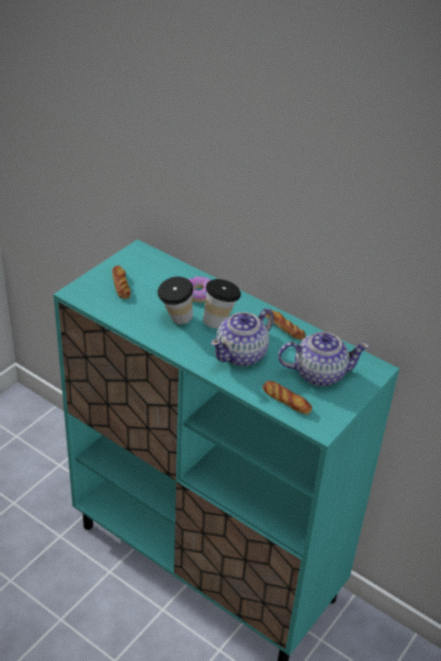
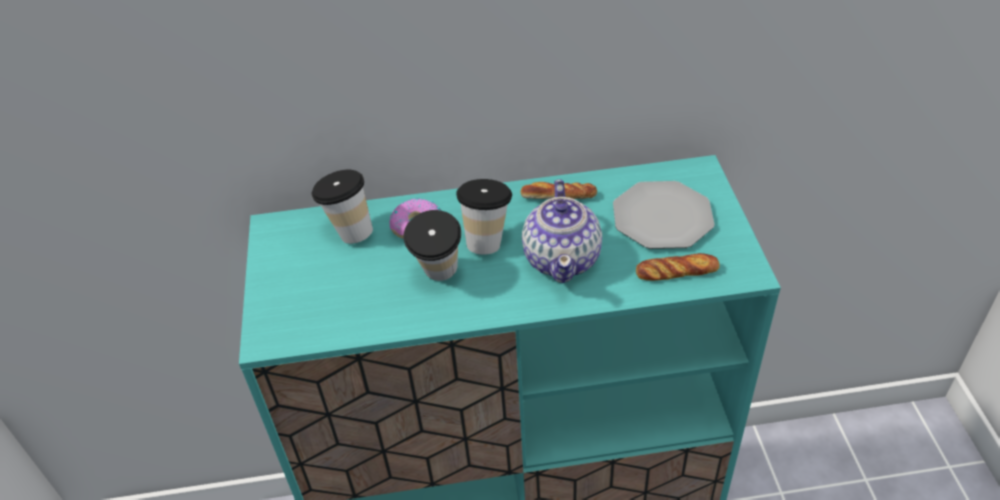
camera: 40 degrees left, 5 degrees up
(120, 285) = (312, 285): bread -> none
(166, 274) = (349, 231): none -> cup
(318, 373) = (661, 218): teapot -> plate

